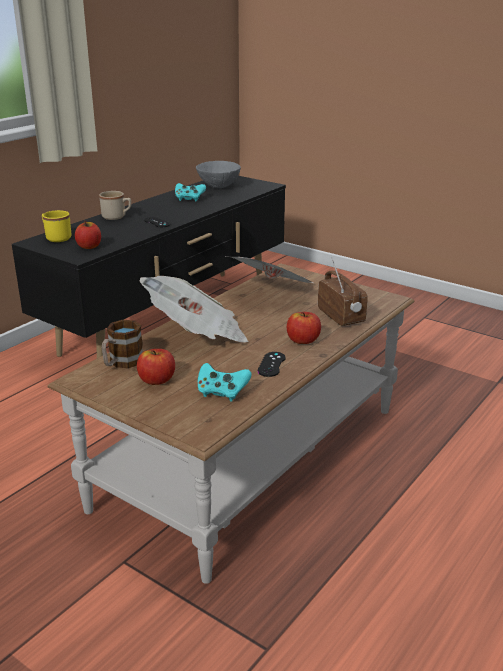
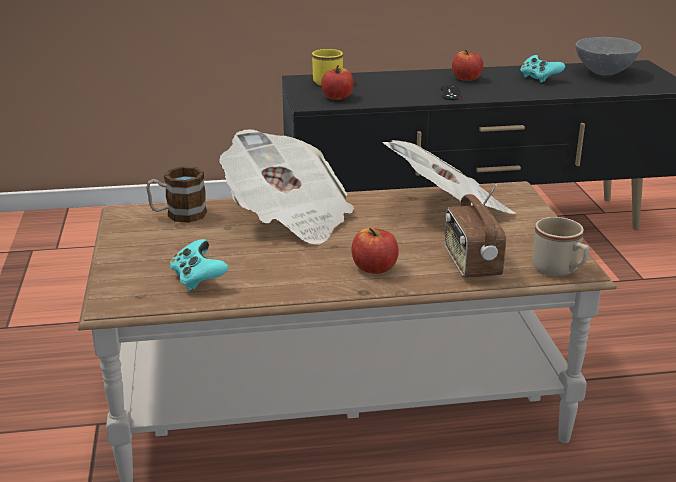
camera: 45 degrees right, 0 degrees up
(117, 217) = (422, 77): beige mug -> beige mug (559, 270)
(156, 380) = (173, 242): apple -> apple (466, 79)
(271, 364) = (294, 276): black game controller -> none
(341, 317) = (471, 263): radio -> radio turned 150 degrees clockwise

